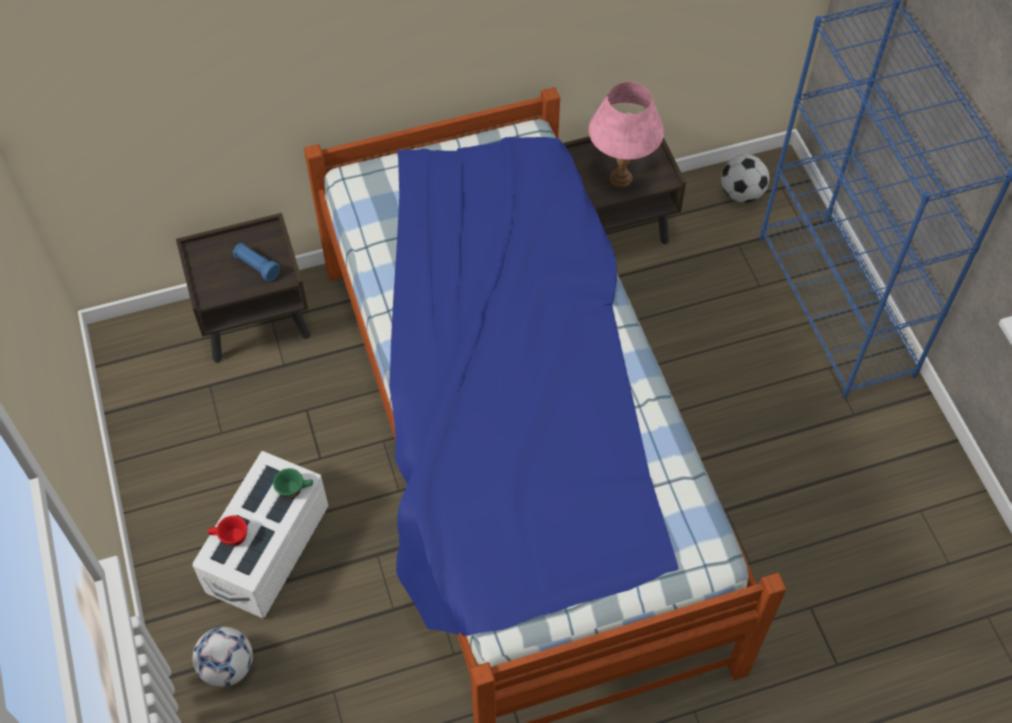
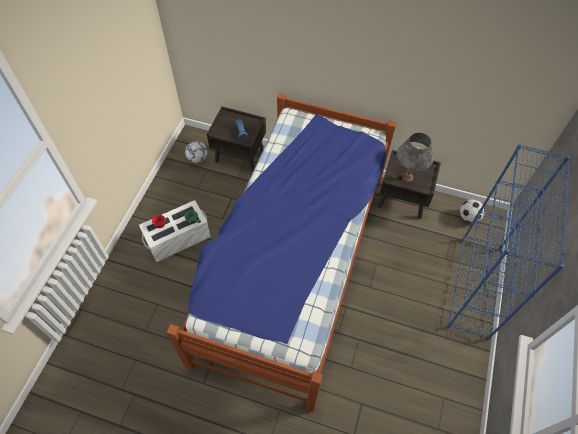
camera: 35 degrees right, 0 degrees up
(227, 666) = (132, 270): football -> football (197, 159)
(621, 178) = (407, 177): pink table lamp -> grey table lamp

